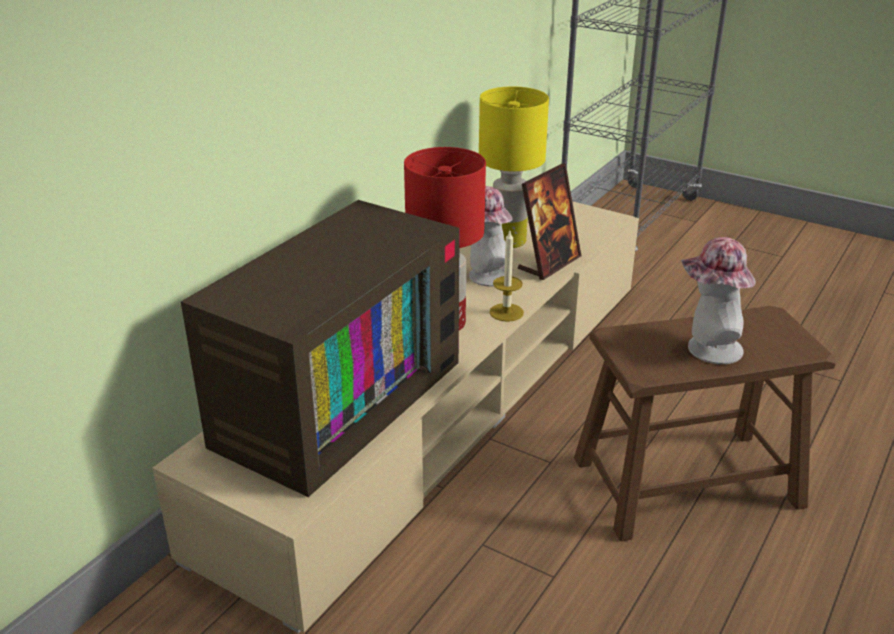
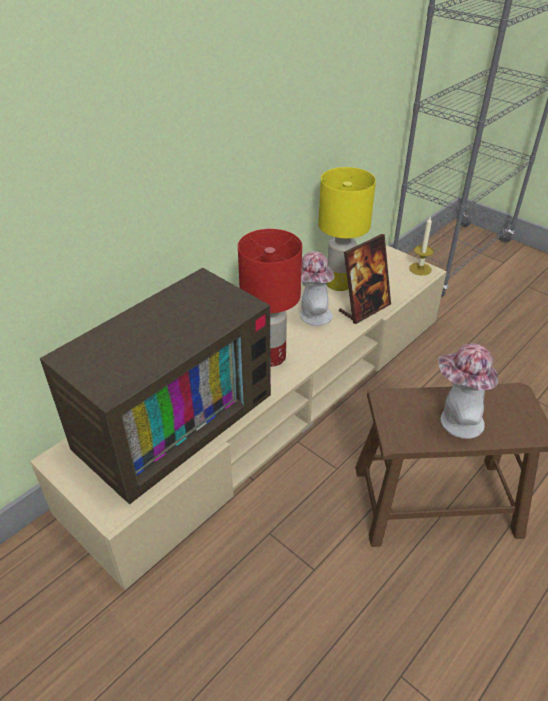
camera: 10 degrees right, 10 degrees up
(506, 312) = (319, 351): candle -> candle (420, 269)

